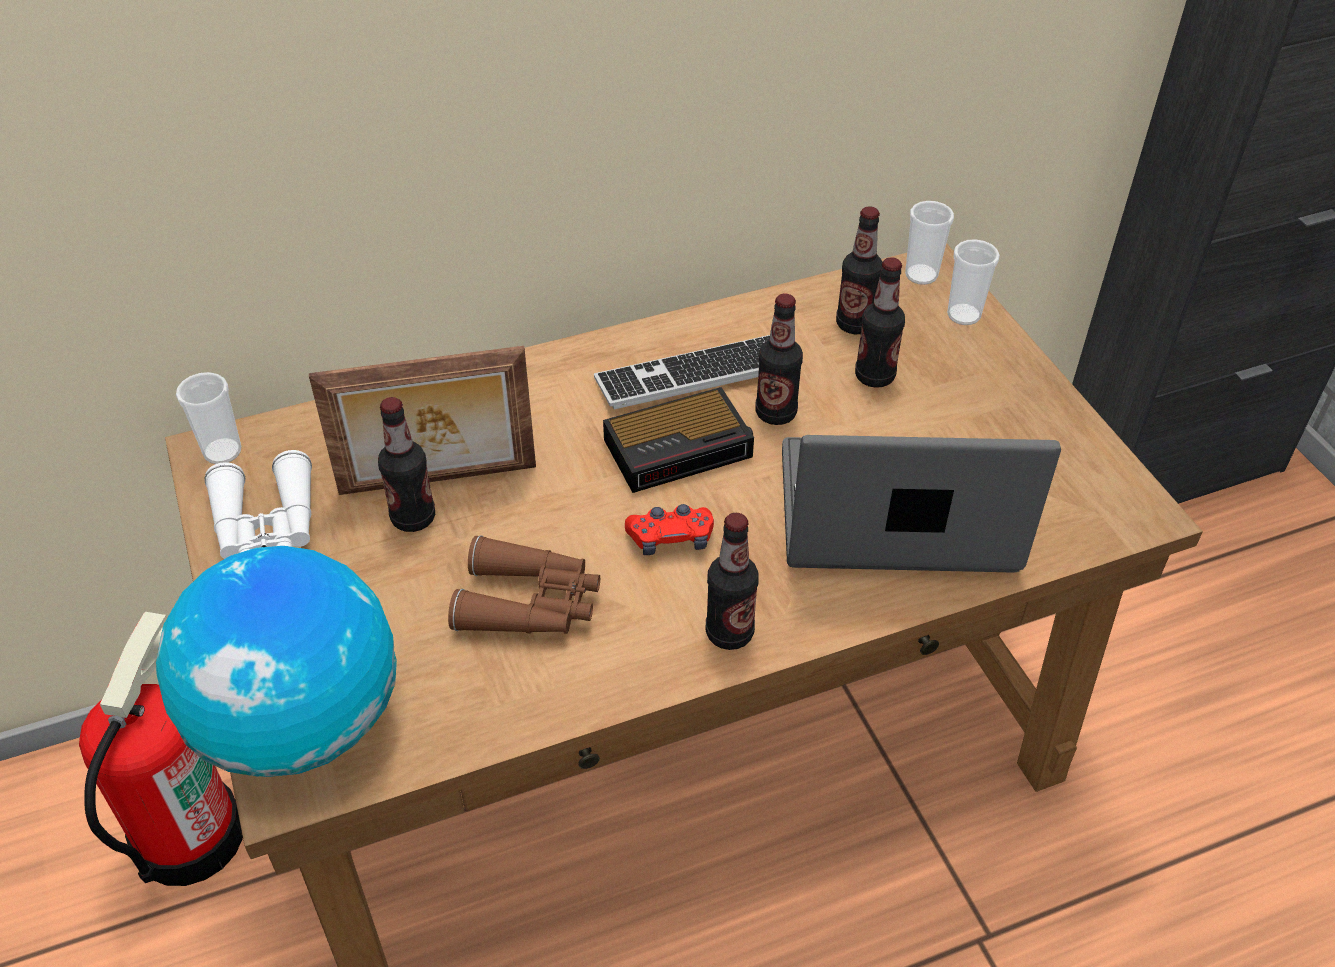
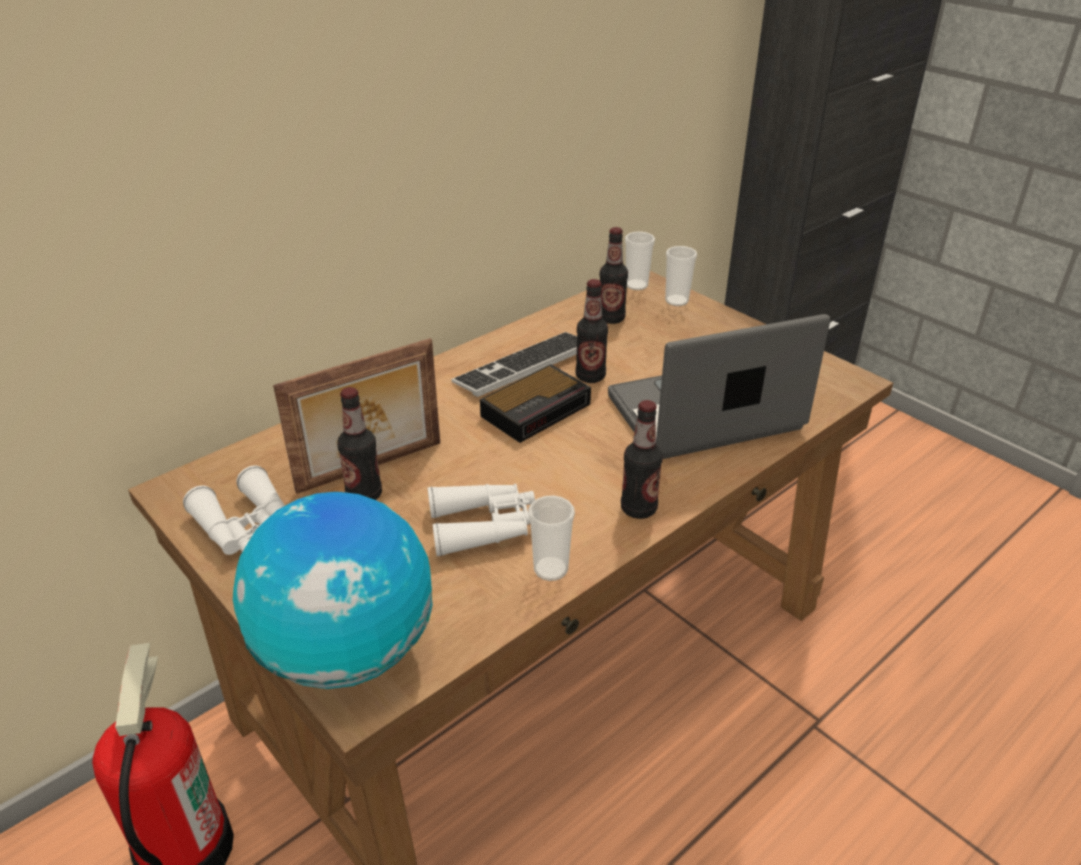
camera: 20 degrees left, 10 degrees down
(222, 452) = (184, 488): cup -> cup (550, 569)
(530, 603) = (485, 526): brown binoculars -> white binoculars
(671, 538) = (563, 463): red game controller -> none
(874, 376) = (642, 343): bottle -> none

